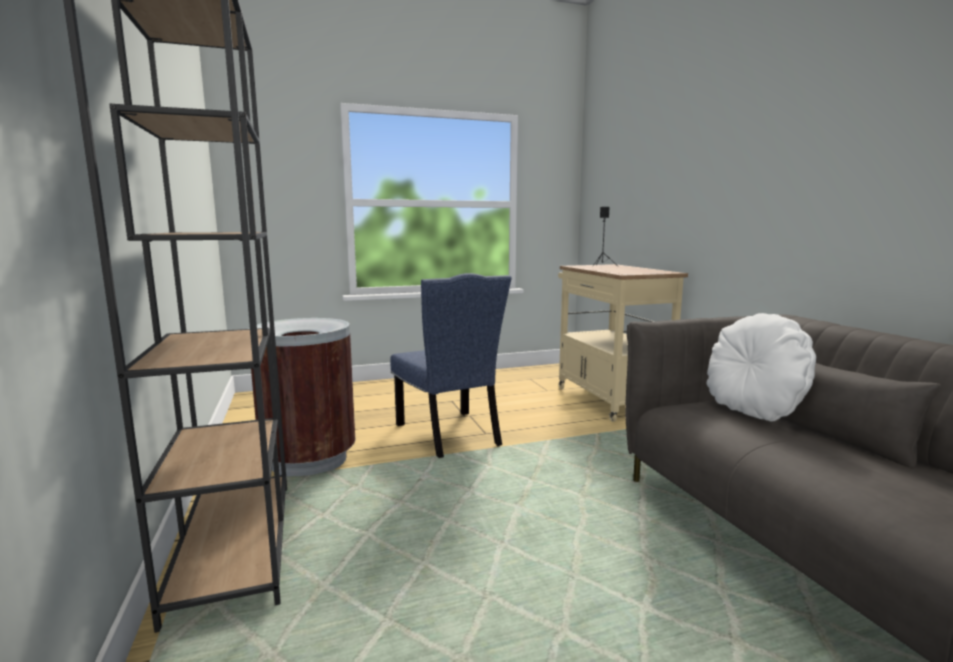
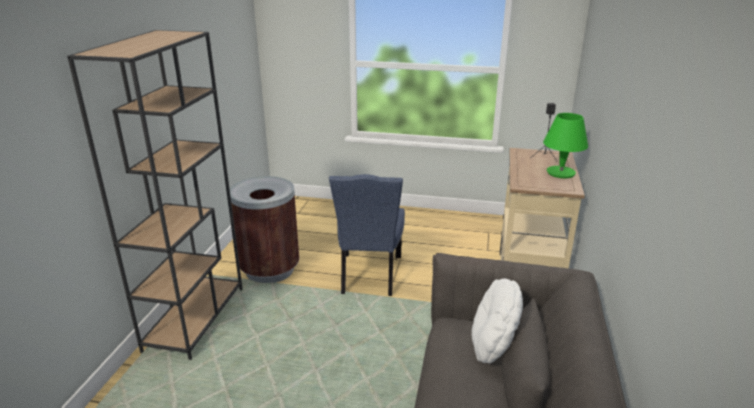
camera: 30 degrees right, 15 degrees up
(637, 269) = (560, 173): none -> green table lamp

